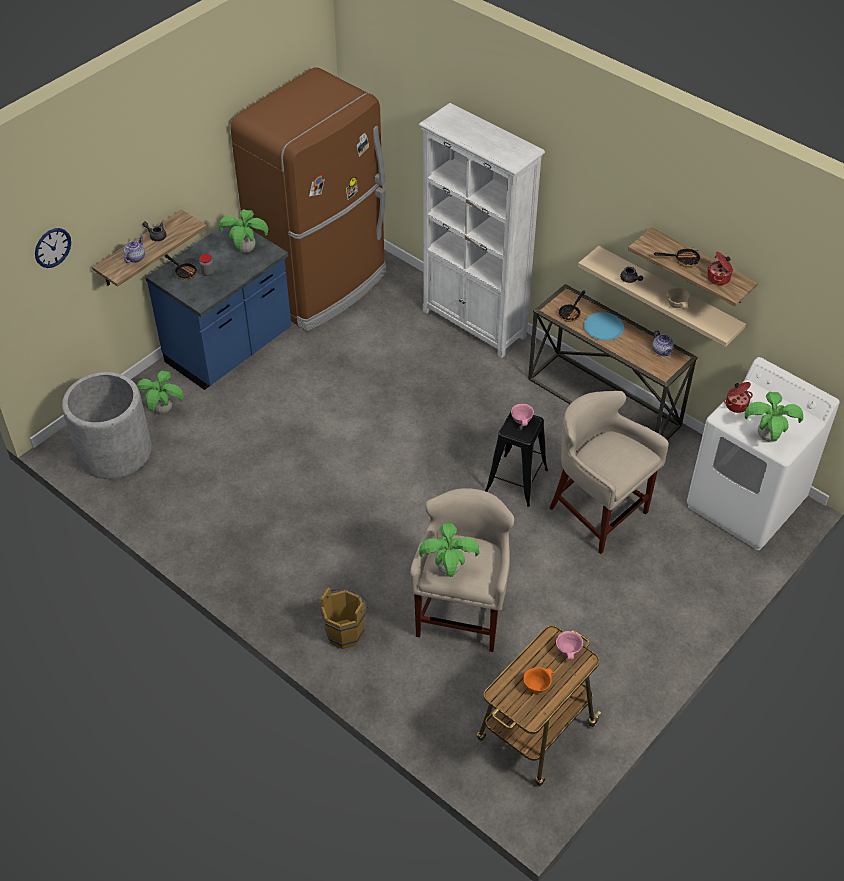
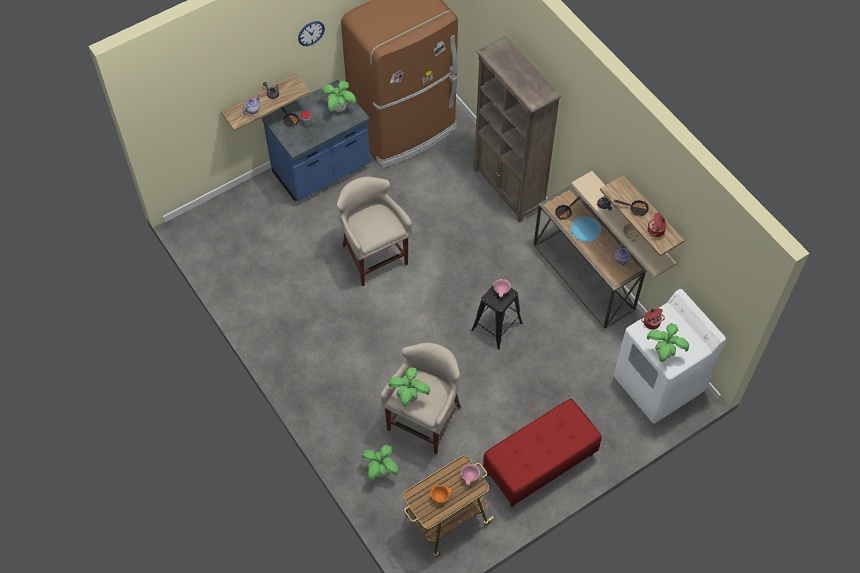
camera: 15 degrees right, 10 degrees up
(52, 247) = (191, 99): wall clock -> wall clock (311, 33)
(114, 451) = (219, 238): grey planter -> none
(164, 410) = (262, 212): potted plant -> potted plant (381, 472)
(346, 631) = (341, 414): brown bucket -> none
(474, 324) = (509, 188): white bookcase -> brown bookcase
(597, 513) = (546, 366): beige stool -> beige stool (373, 256)
(634, 633) = (539, 464): none -> red bench

